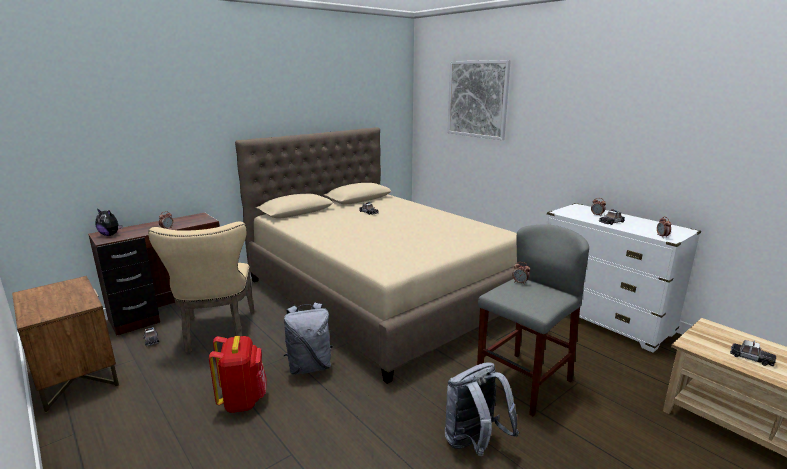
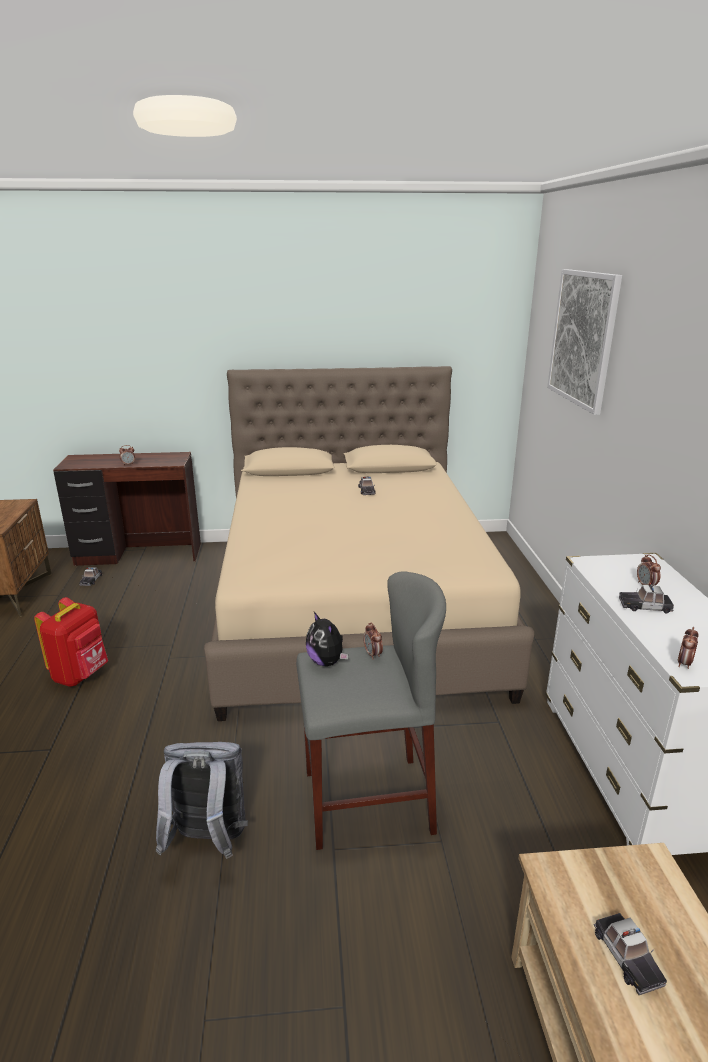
camera: 35 degrees right, 5 degrees up
(110, 235) = (79, 460): plush toy -> plush toy (326, 661)
(218, 333) = (145, 594): beige chair -> none
(309, 366) = (174, 665): grey backpack -> none

